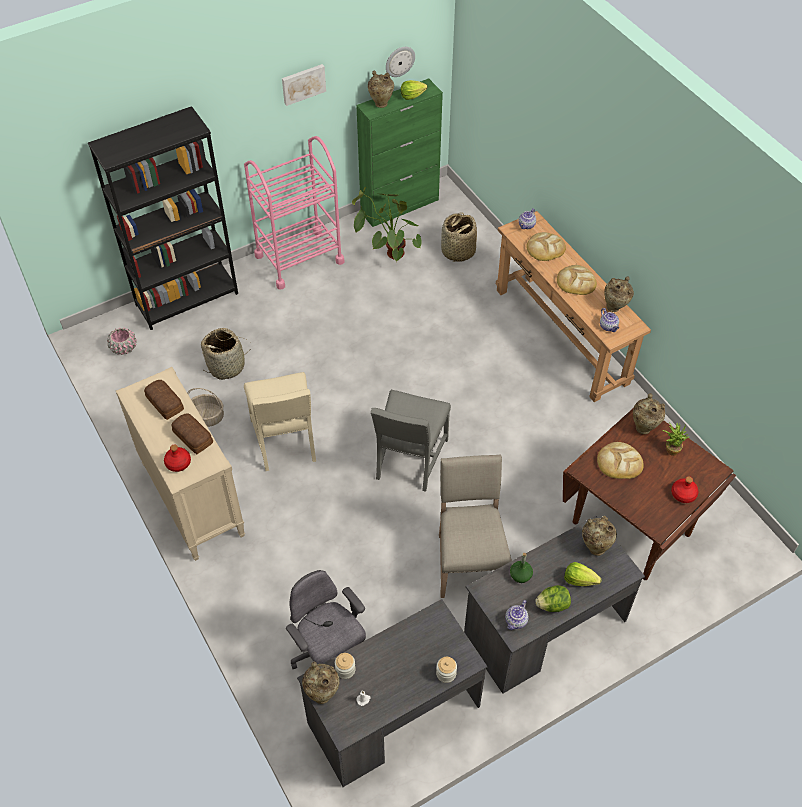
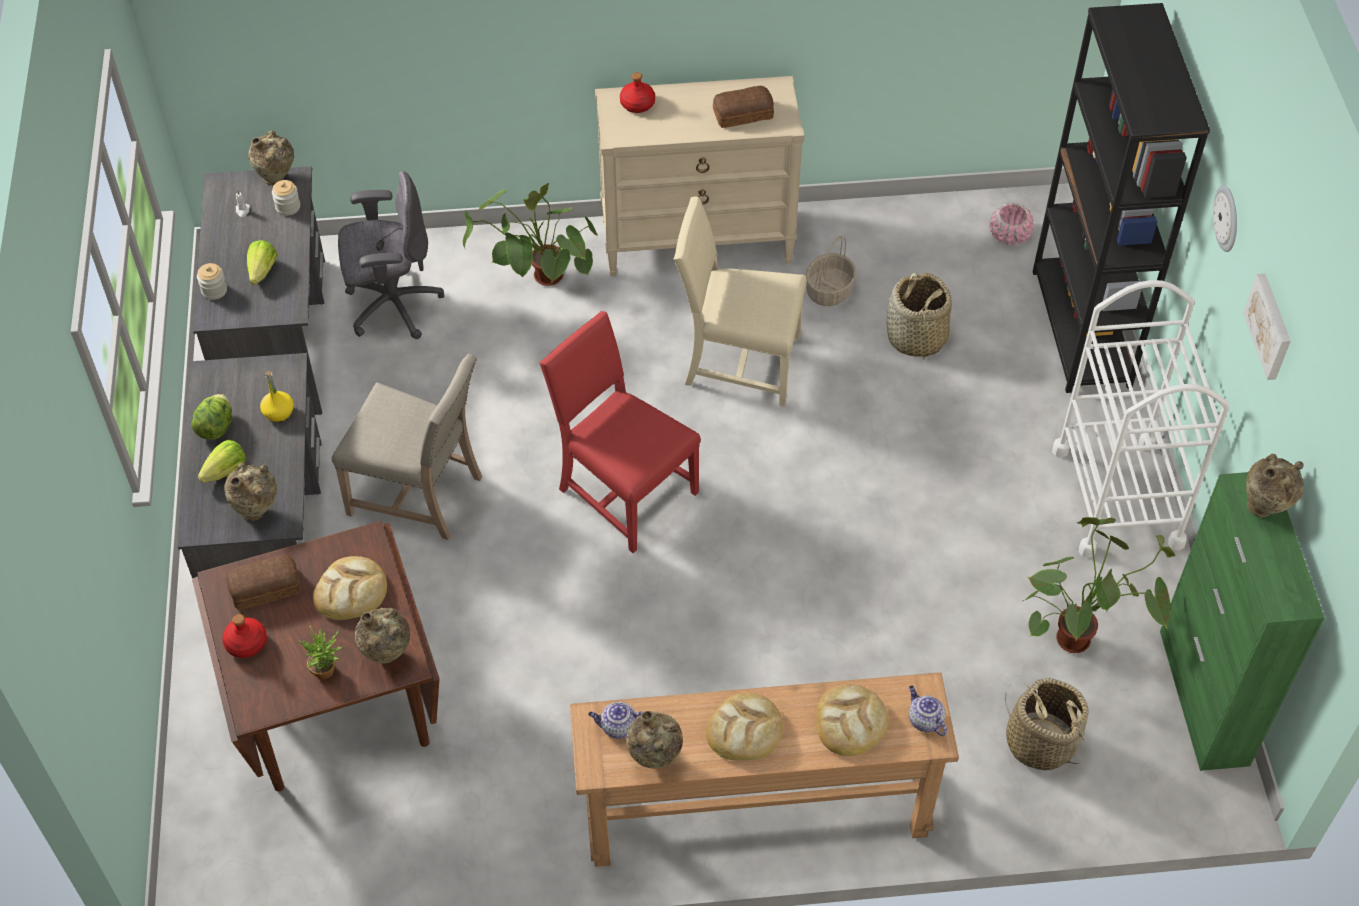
camera: 115 degrees right, 0 degrees up
(192, 438) = (668, 125): bread -> bread (264, 587)
(269, 575) = (537, 284): none -> potted plant
(299, 258) = (1117, 496): pink cart -> white cart
(399, 61) = (1328, 522): wall clock -> wall clock (1227, 218)
(409, 460) = (623, 491): grey chair -> red chair
(412, 96) = (1271, 567): lettuce -> lettuce (262, 271)
(516, 621) = (224, 381): teapot -> none
(520, 575) = (279, 413): green bottle -> yellow bottle

